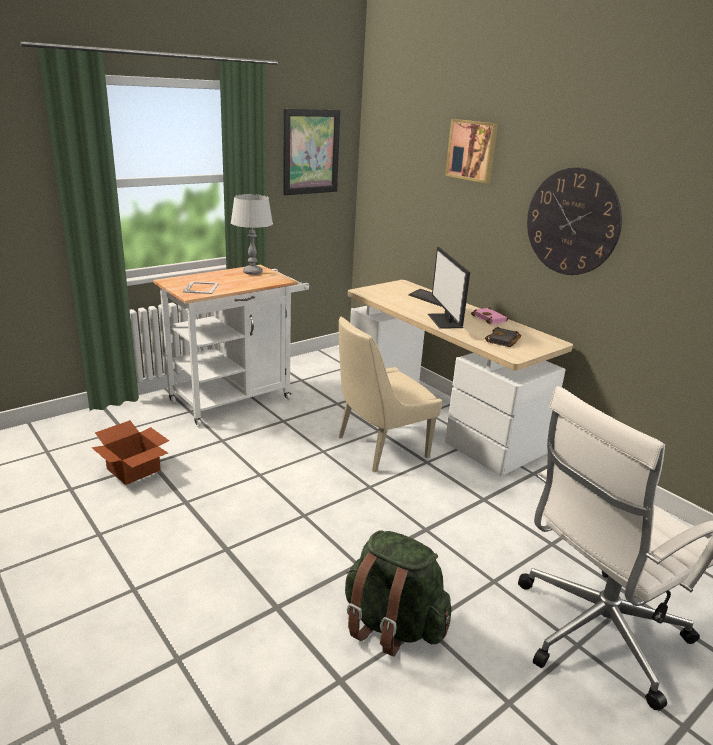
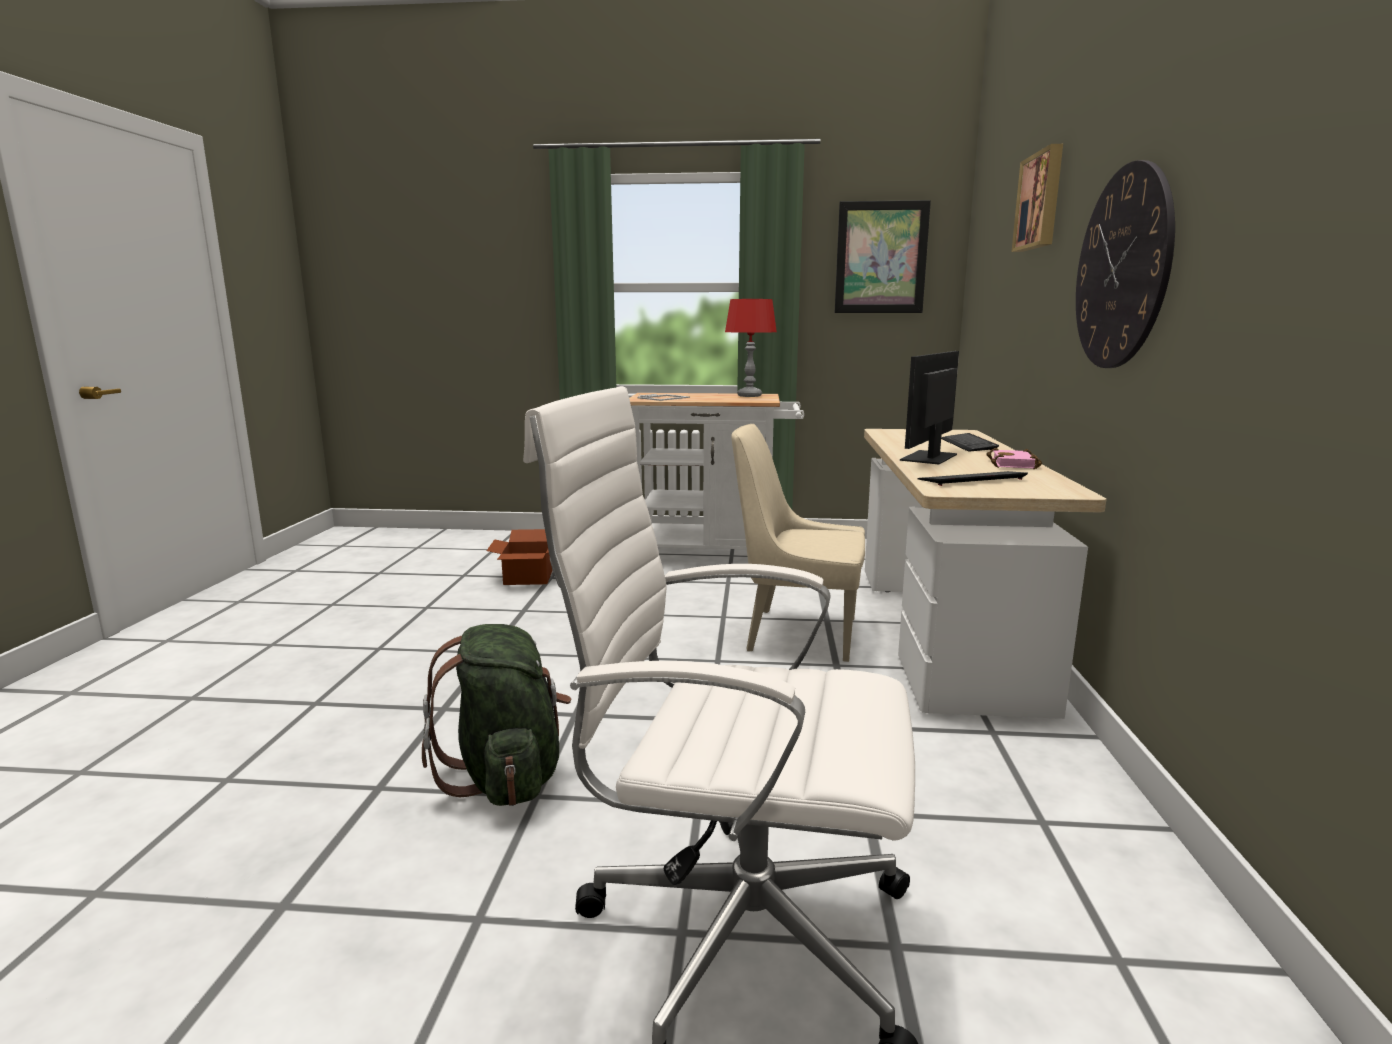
camera: 45 degrees right, 10 degrees down
(252, 272) = (749, 396): grey table lamp -> red table lamp
(503, 341) = (972, 479): black book -> keyboard

